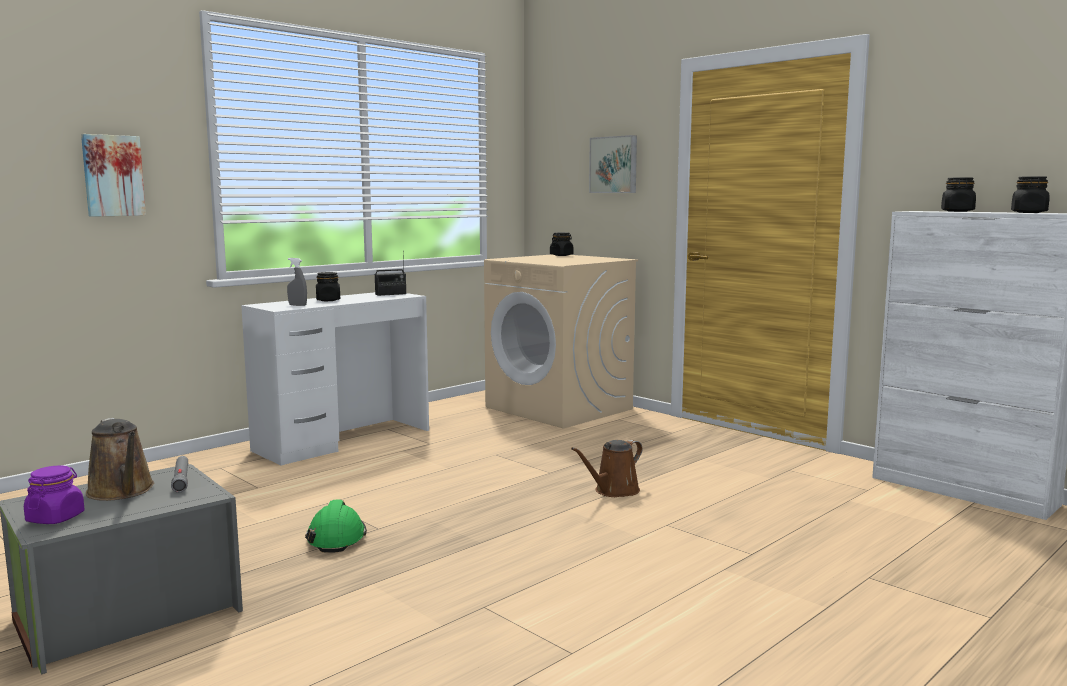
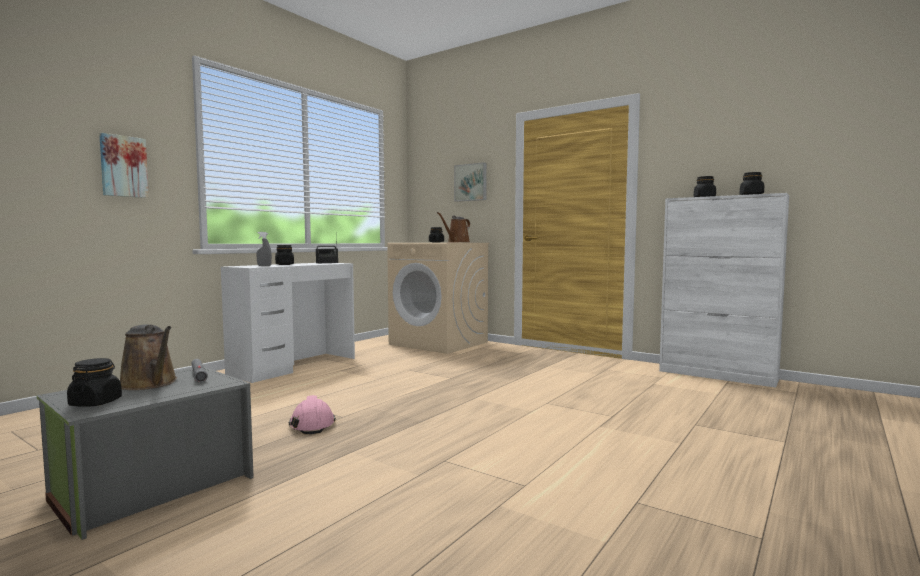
camera: 10 degrees left, 5 degrees down
(55, 518) = (95, 403): purple jar -> black jar
(336, 538) = (312, 424): green hard hat -> pink hard hat
(613, 491) = (500, 386): brown watering can -> brown watering can (457, 242)

